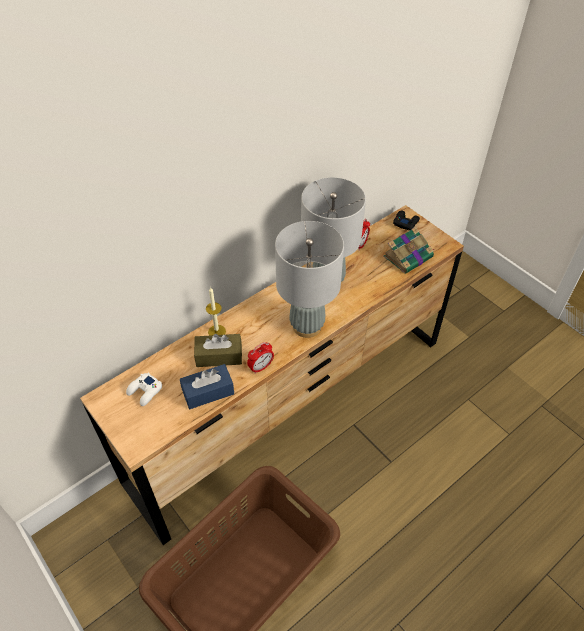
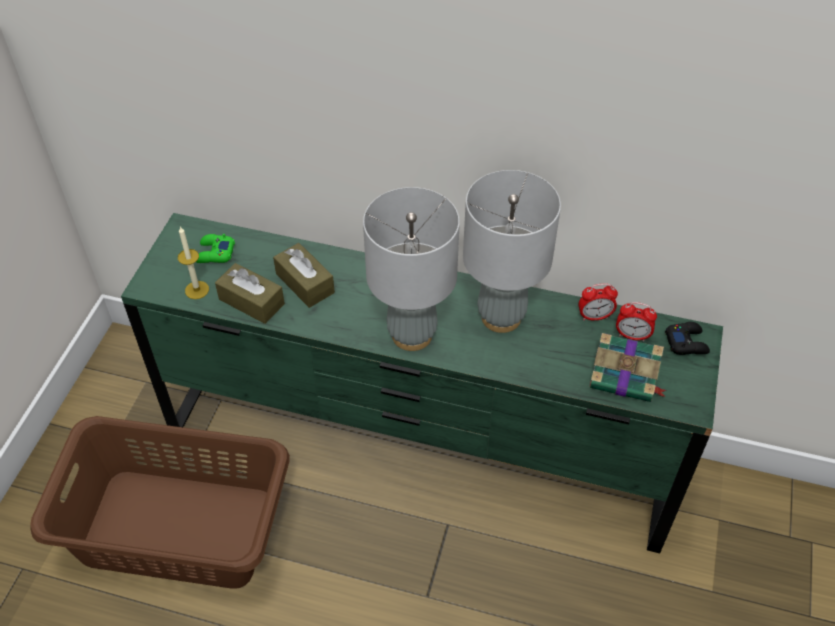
camera: 55 degrees right, 0 degrees up
(145, 391) = (215, 253): white game controller -> green game controller
(208, 392) = (251, 301): blue tissue box -> brown tissue box
(217, 331) = (336, 262): candle -> candle (197, 290)
(261, 367) = (318, 326): alarm clock -> alarm clock (632, 336)
(291, 408) = (417, 446): brown dresser -> green dresser

